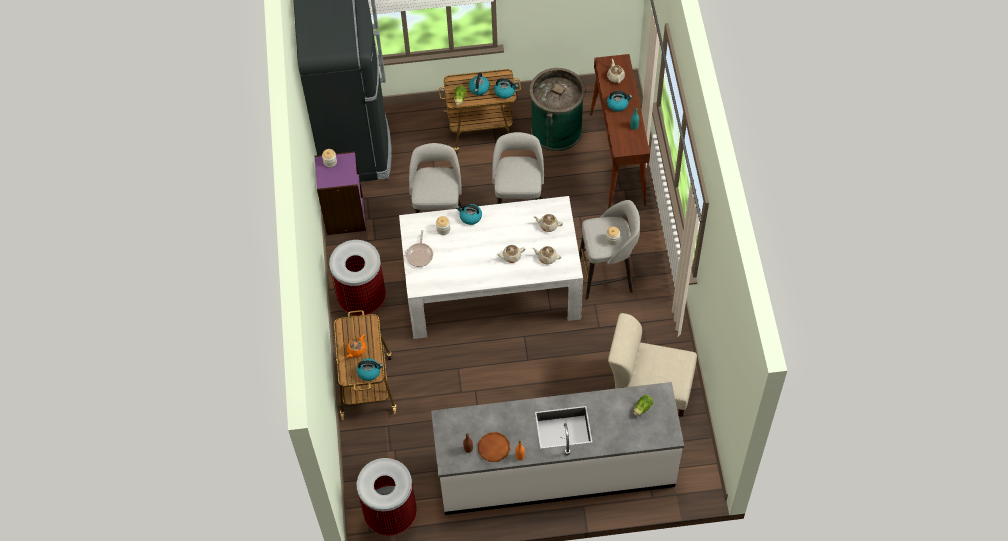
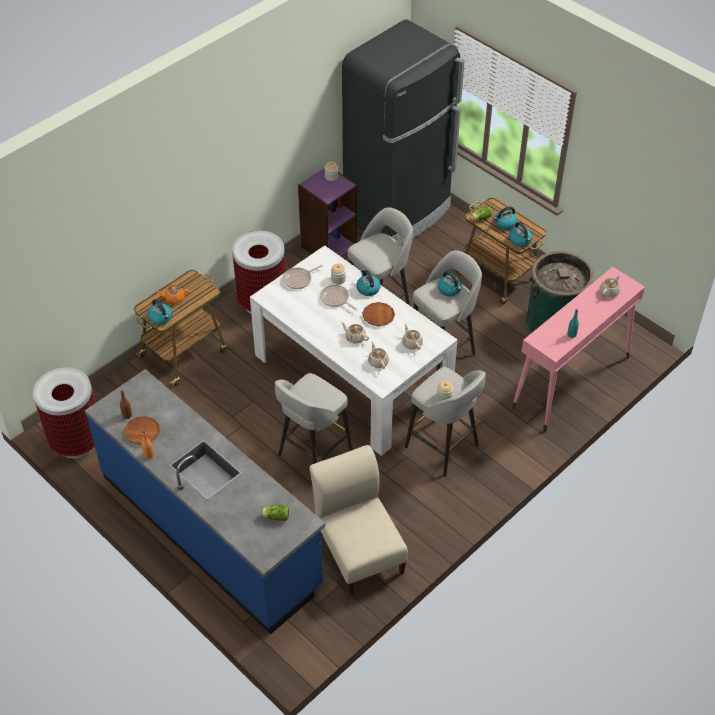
camera: 50 degrees right, 10 degrees down
(462, 244) = (336, 299): none -> frying pan
(503, 228) = (378, 316): none -> brown plate
(542, 361) = (313, 453): none -> grey stool
(555, 470) = (211, 530): white counter -> blue counter
(617, 159) = (570, 383): brown console table -> pink console table
(618, 104) = (582, 310): kettle -> kettle (450, 290)

